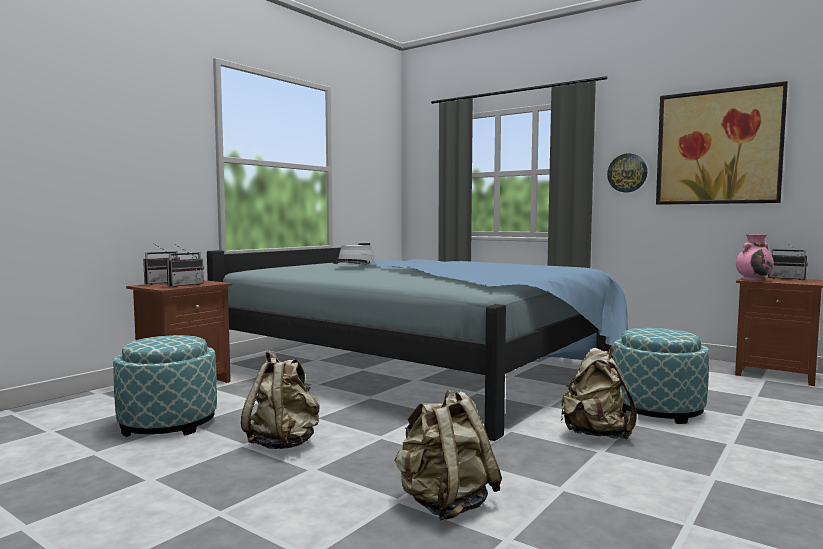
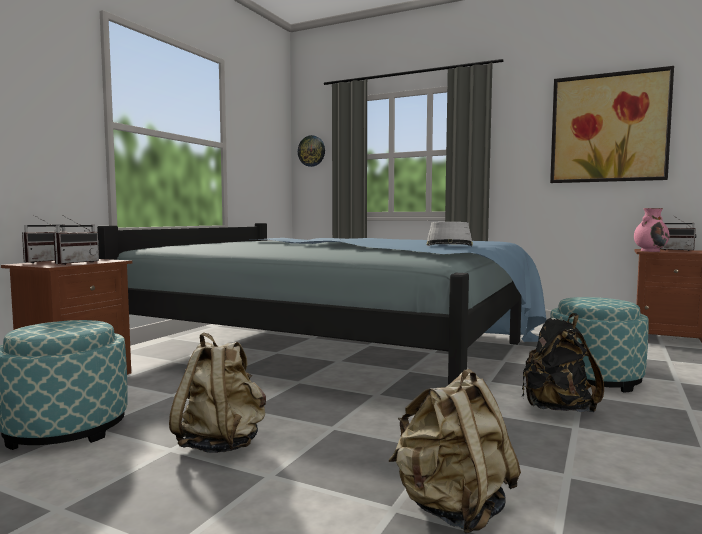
camera: 10 degrees left, 0 degrees up
(354, 263) = (263, 240): grey hat -> grey hat (449, 246)
(596, 434) = (557, 409): beige backpack -> black backpack
(627, 173) = (521, 153): wall clock -> wall clock (311, 151)

